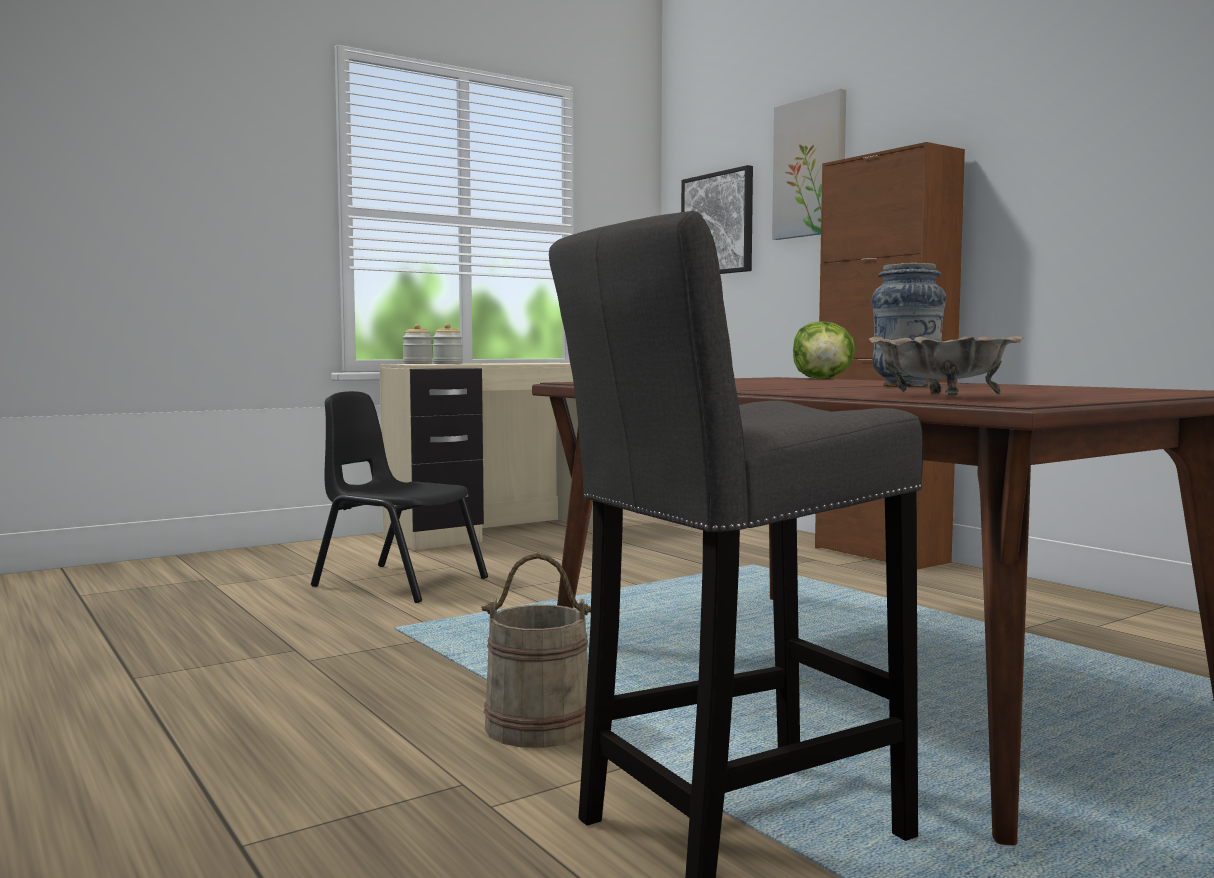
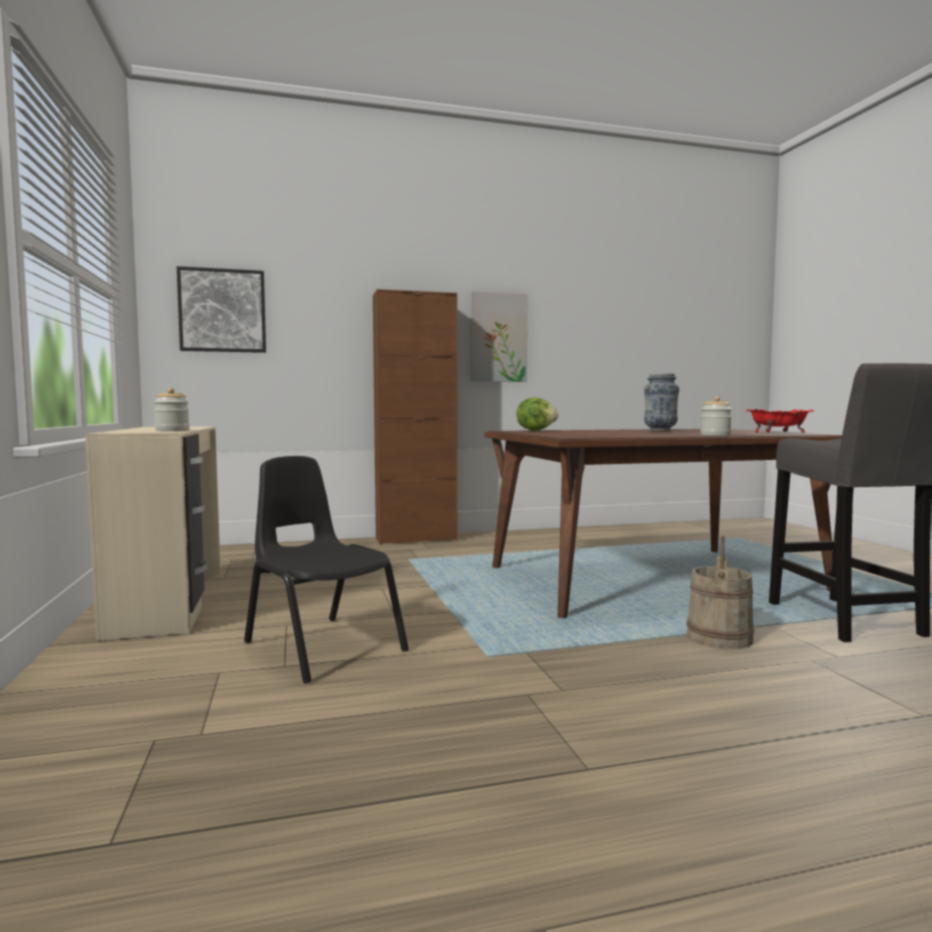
camera: 70 degrees left, 0 degrees up
(399, 582) = (323, 646): black chair -> black chair turned 90 degrees clockwise
(417, 363) = (129, 431): jar -> jar (715, 435)
(810, 168) = (325, 285): picture -> picture (498, 337)
(939, 396) = (778, 433): beige bowl -> red bowl

